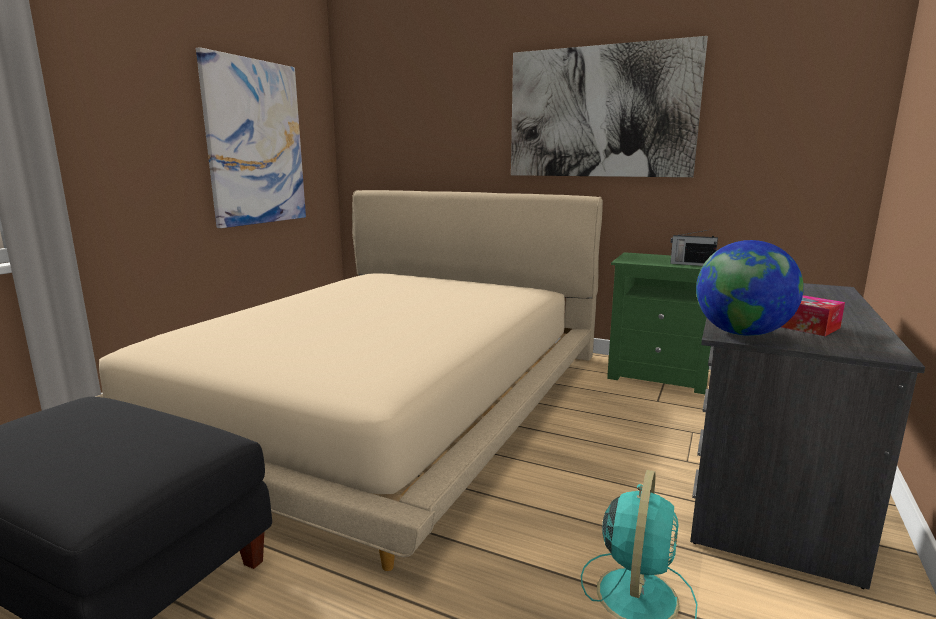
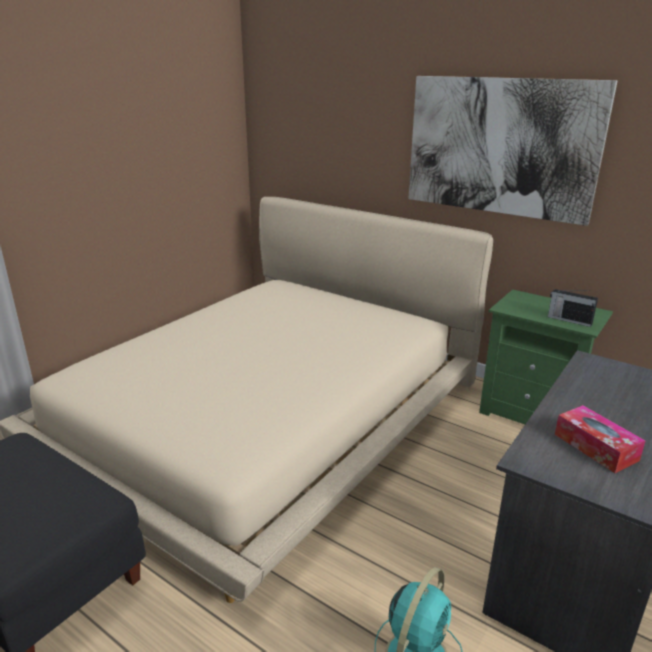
camera: 10 degrees right, 10 degrees up
(255, 143) = (166, 161): picture -> none
(741, 333) = (538, 460): globe -> none

